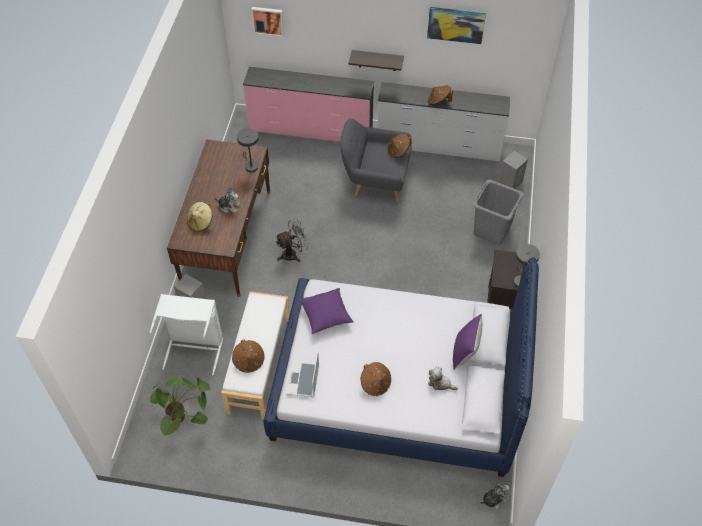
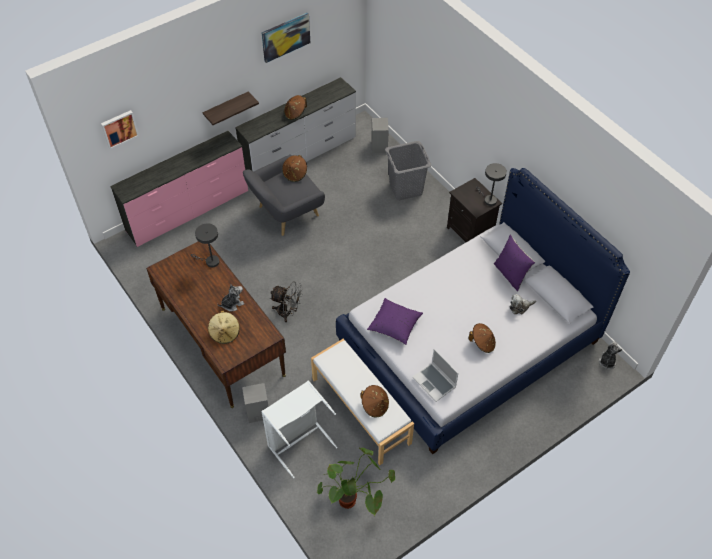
camera: 45 degrees left, 0 degrees up
(293, 254) = (288, 312): grey fan -> grey fan turned 90 degrees clockwise

